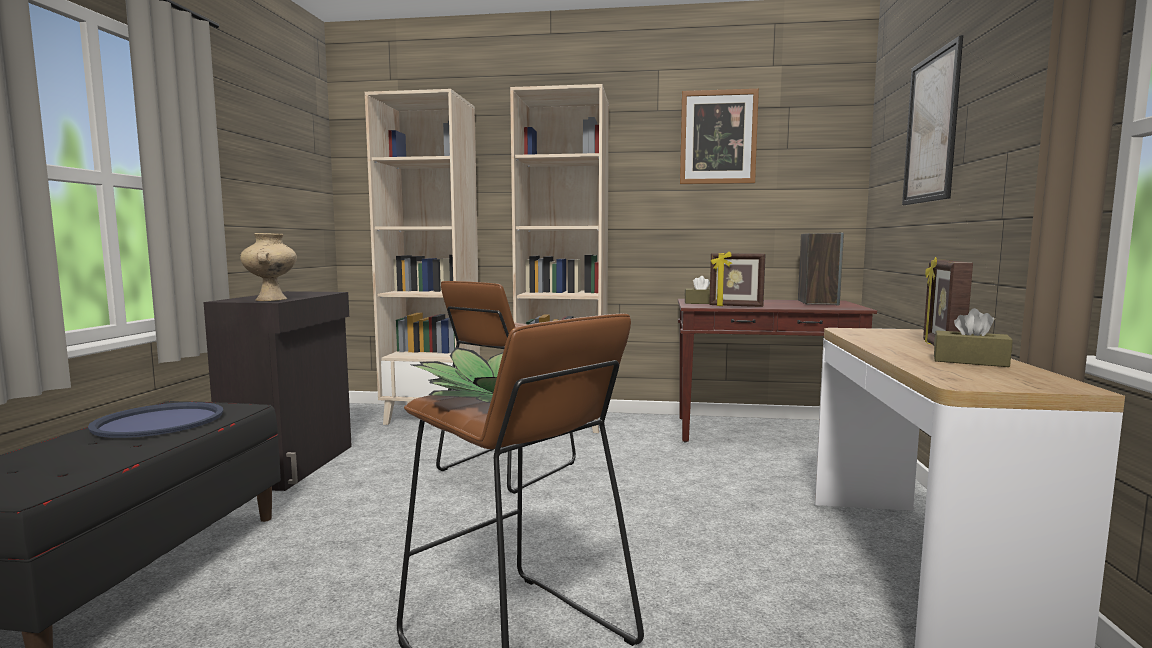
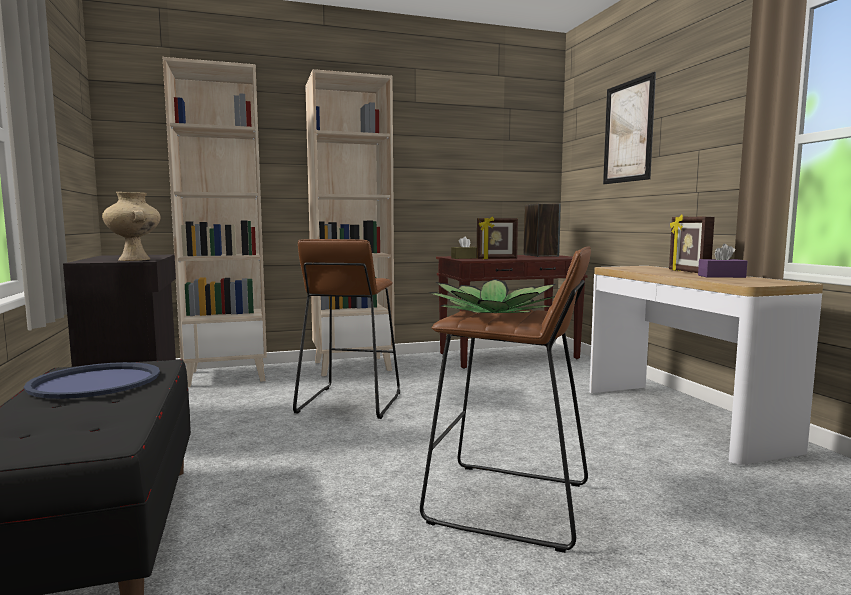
camera: 25 degrees left, 0 degrees up
(718, 137) = (461, 127): picture -> none
(970, 361) = (721, 276): brown tissue box -> purple tissue box

